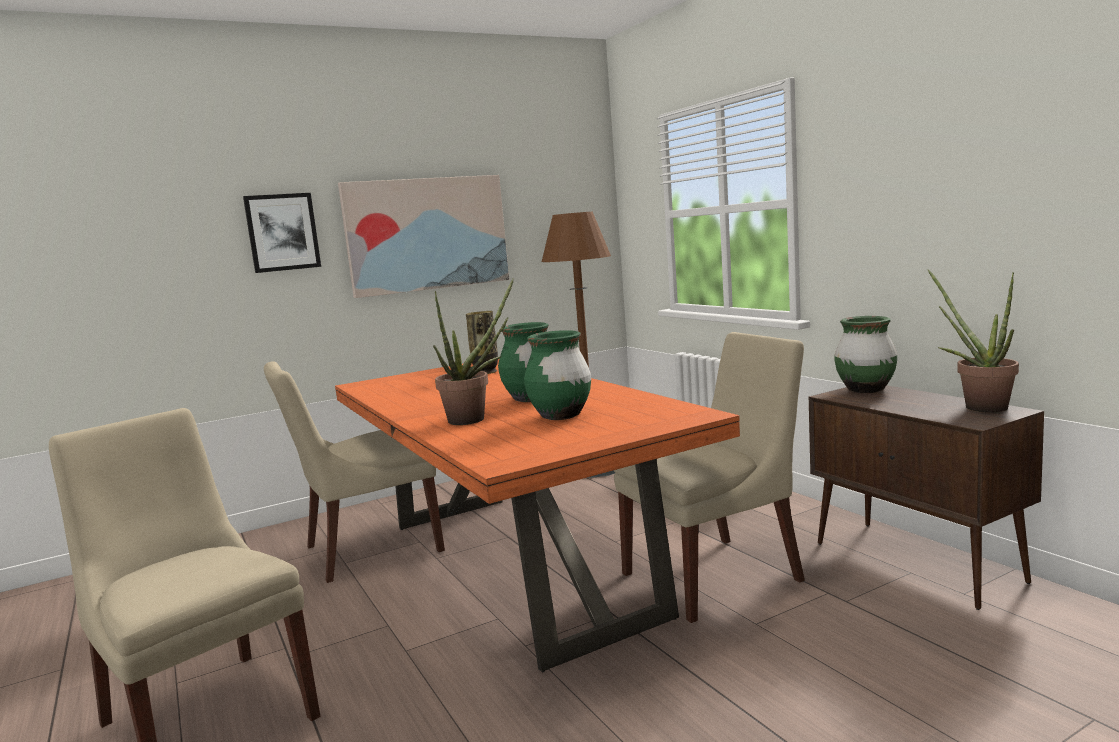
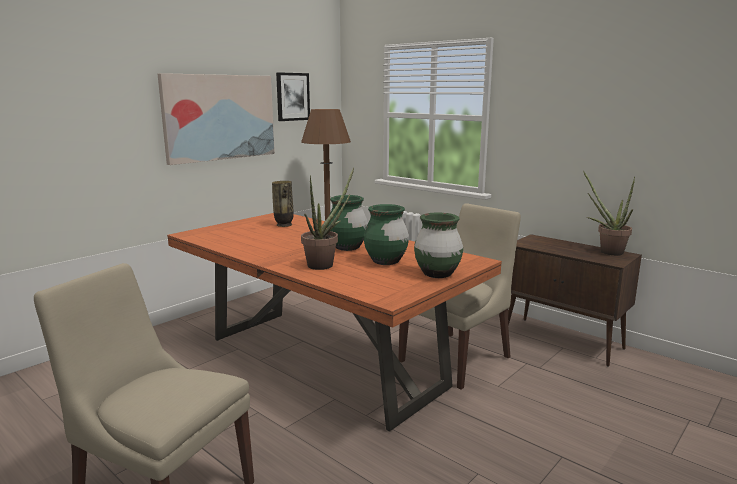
camera: 20 degrees left, 5 degrees up
(282, 232) = (114, 110): picture -> picture (292, 96)
(368, 550) = (201, 358): beige chair -> none
(865, 390) = (536, 240): green vase -> green vase (437, 274)

